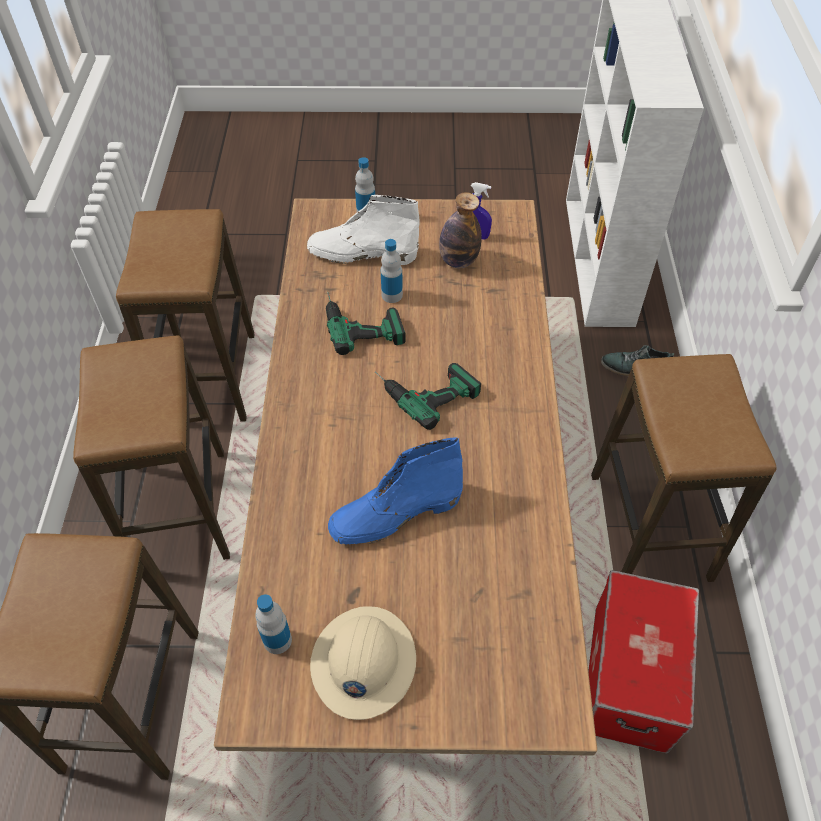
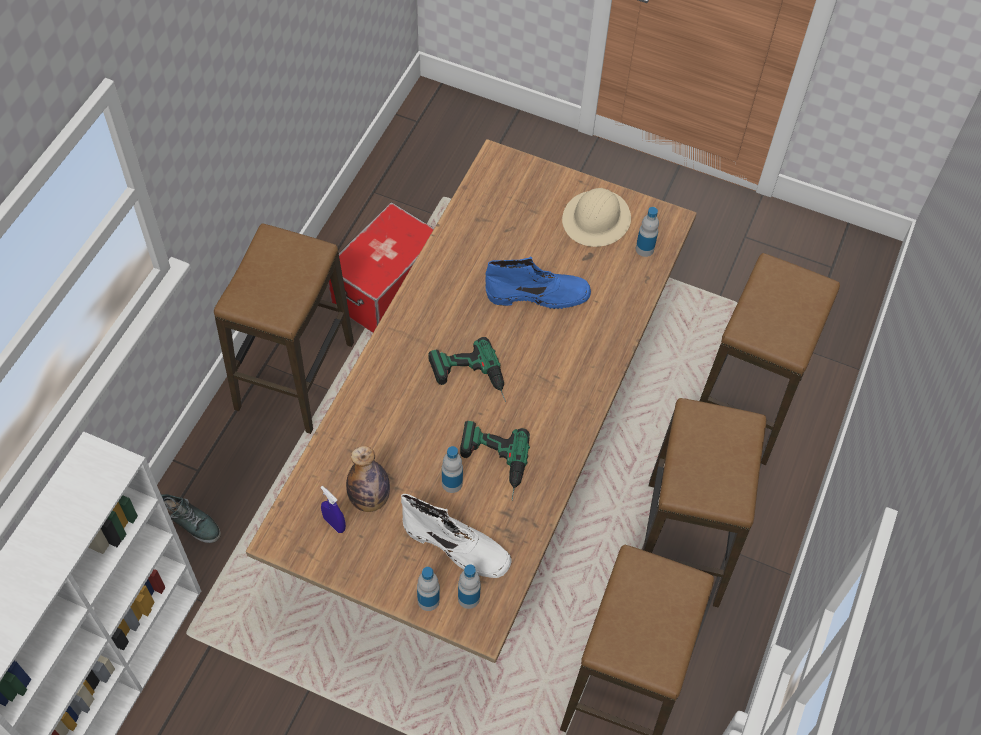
camera: 160 degrees left, 5 degrees up
(334, 224) = (468, 598): none -> bottle

